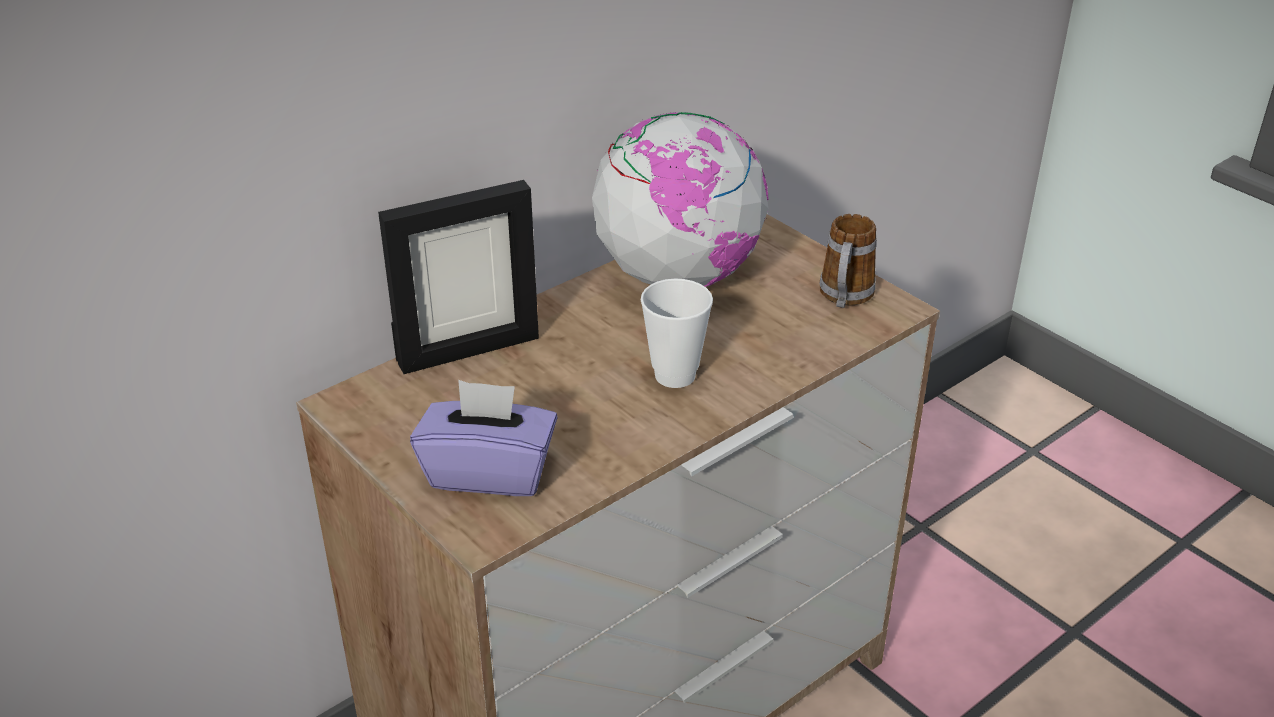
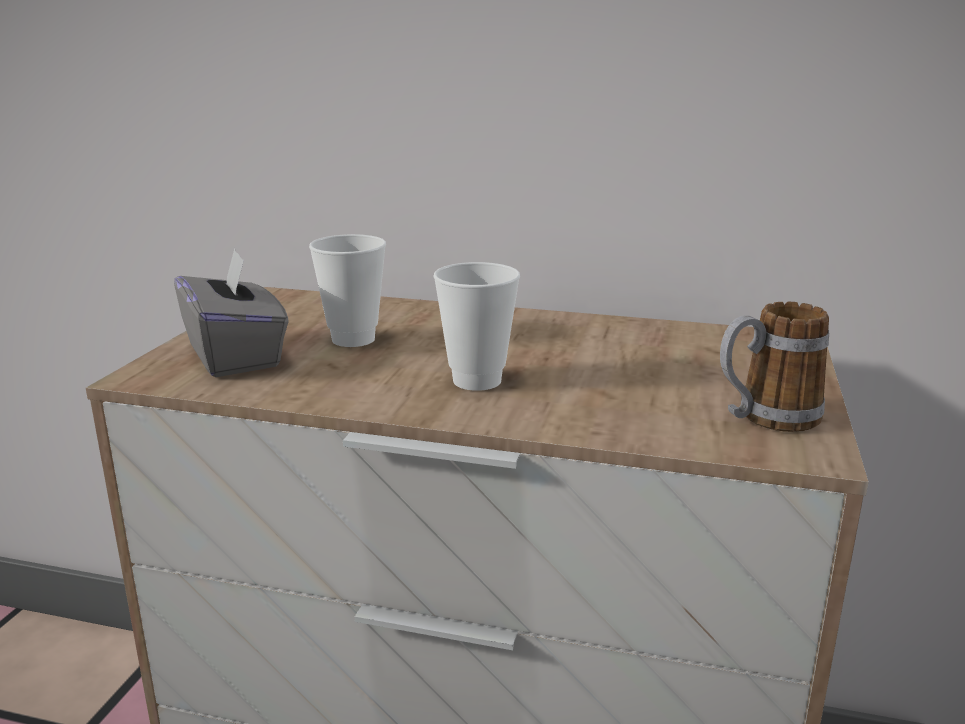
camera: 55 degrees right, 15 degrees down
(468, 349) = (397, 307): picture frame -> none
(489, 472) = (236, 355): purple tissue box -> grey tissue box
(522, 399) = (353, 339): none -> cup
(678, 275) = (640, 340): globe -> none

